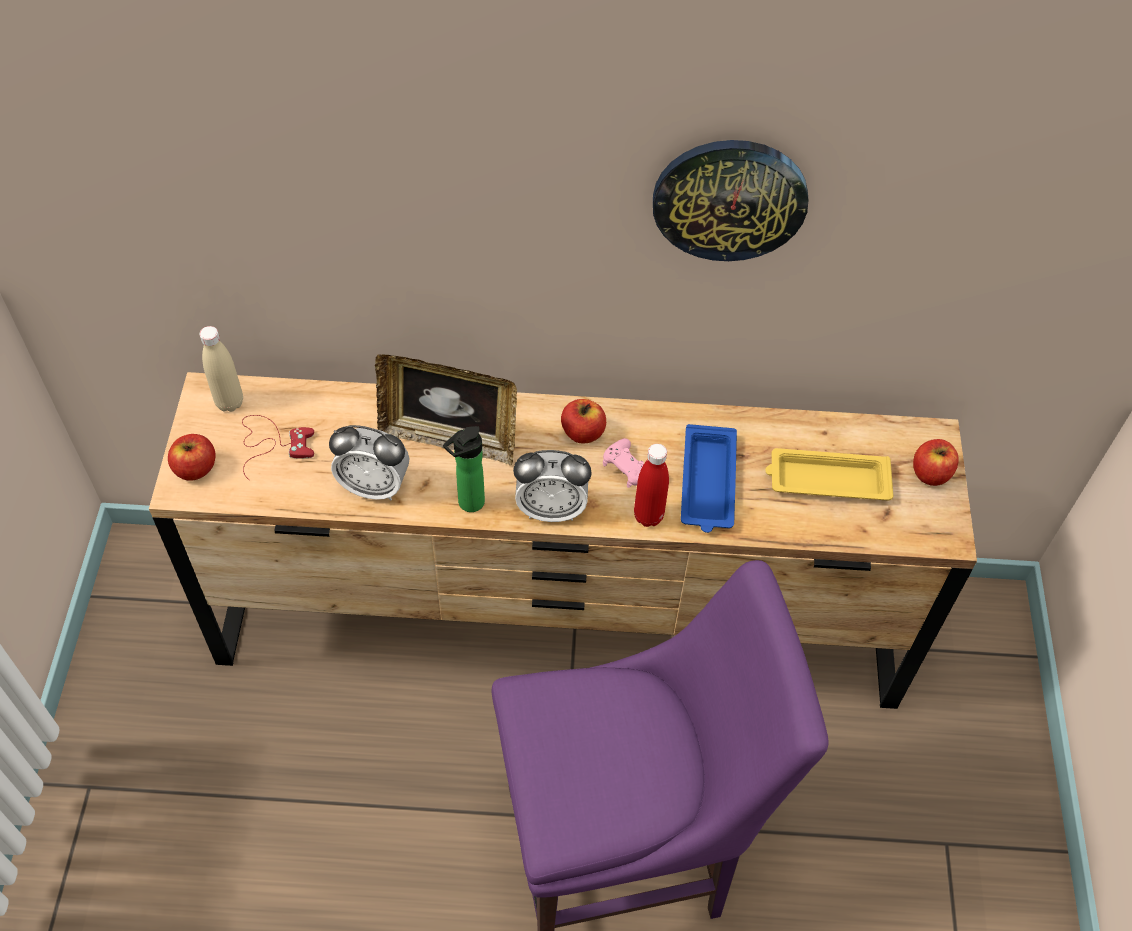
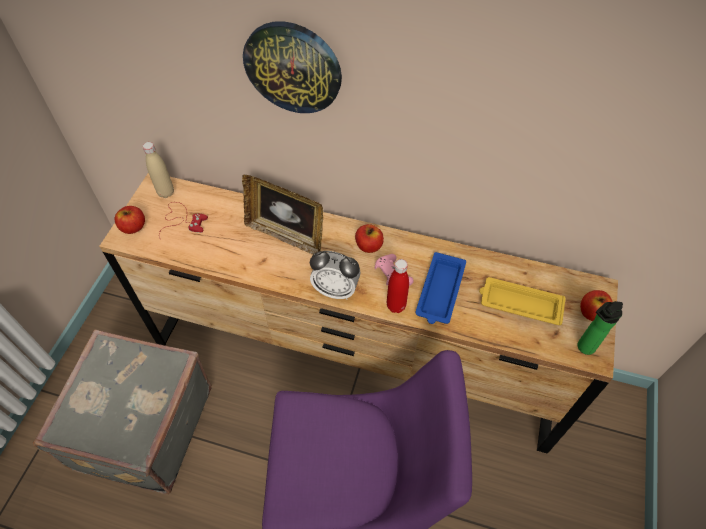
camera: 15 degrees right, 0 degrees up
(234, 807) = (141, 428): none -> grey suitcase
(374, 486) = (232, 256): alarm clock -> none
(468, 504) = (285, 277): bottle -> bottle (584, 348)
(729, 199) = (476, 99): wall clock -> wall clock (293, 67)

